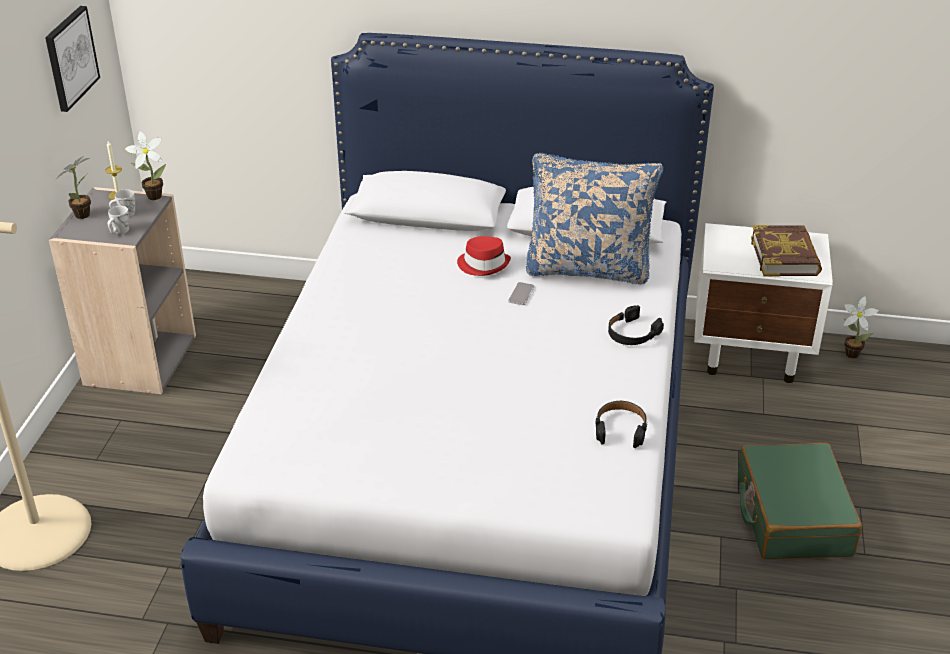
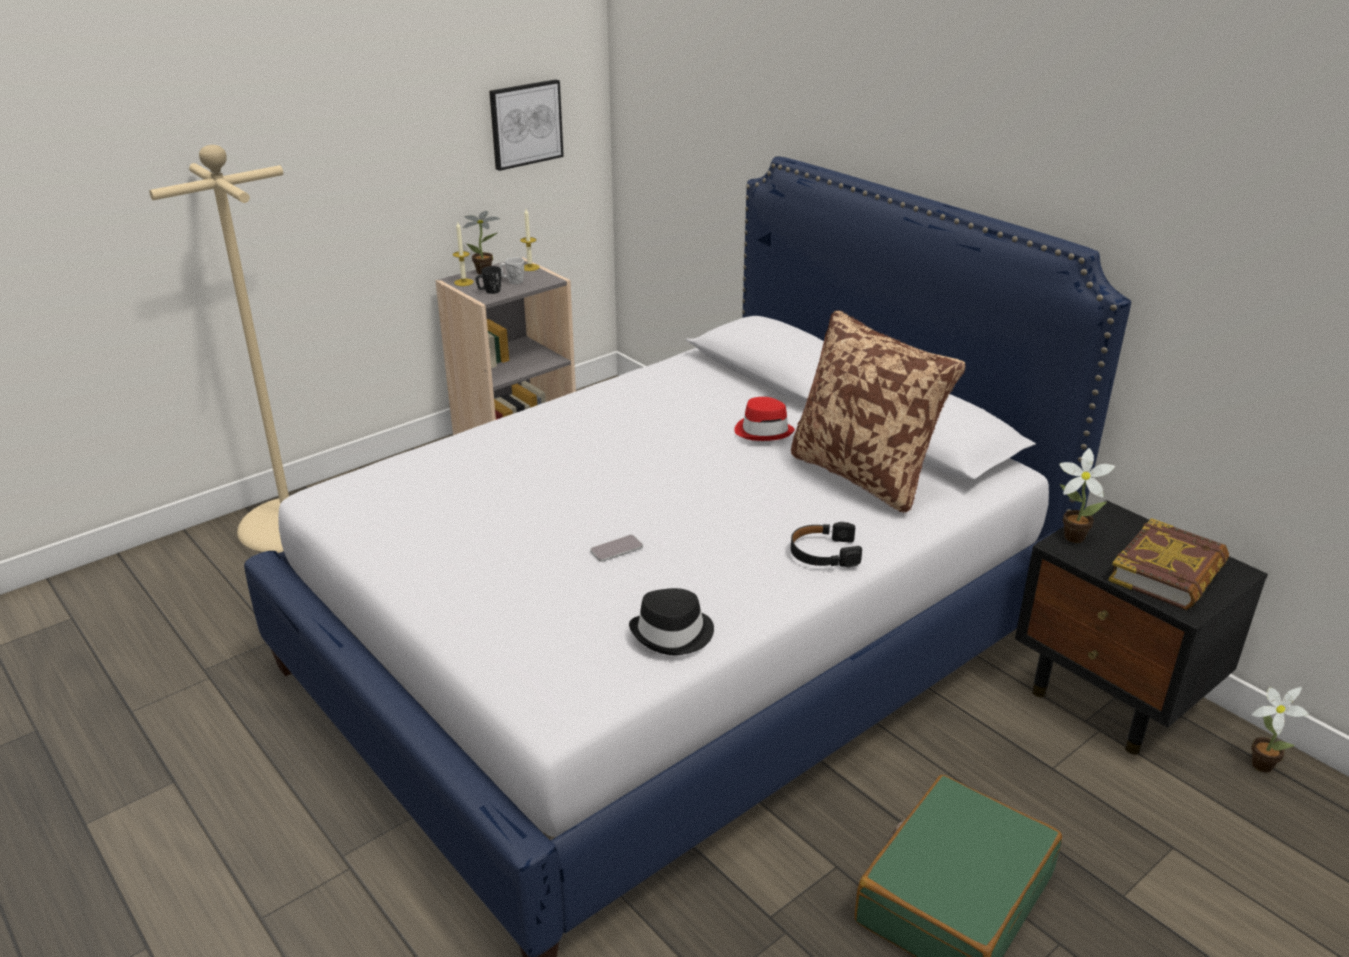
camera: 40 degrees right, 5 degrees down
(80, 232) = (464, 282): none -> candle
(119, 232) = (489, 291): white mug -> black mug
(152, 196) = (552, 276): potted plant -> potted plant (1071, 536)
(521, 294) = (761, 470): phone -> phone (616, 549)
(589, 272) = (862, 479): blue pillow -> brown pillow
(620, 429) = (673, 634): black headphones -> black hat
(752, 354) = (1114, 699): white nightstand -> black nightstand

